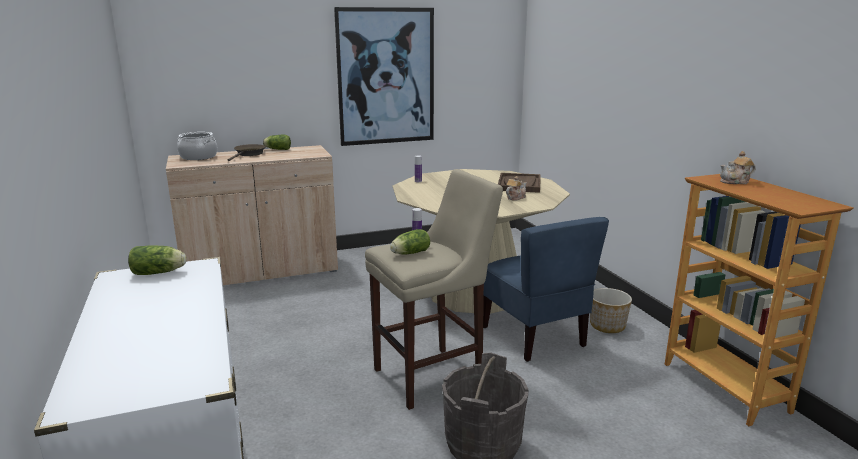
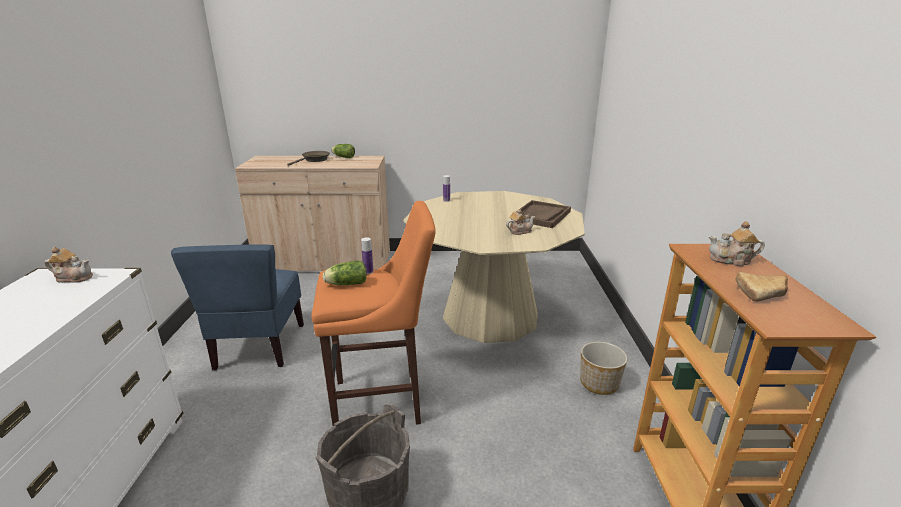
camera: 20 degrees right, 5 degrees up
(160, 272) = (74, 277): lettuce -> teapot
(198, 157) = (273, 159): cooking pot -> none
(386, 77) = (449, 94): picture -> none
(433, 375) = (383, 401): beige stool -> orange stool
(534, 336) = (512, 379): blue chair -> blue chair (259, 346)
(775, 196) = (763, 293): none -> bread

